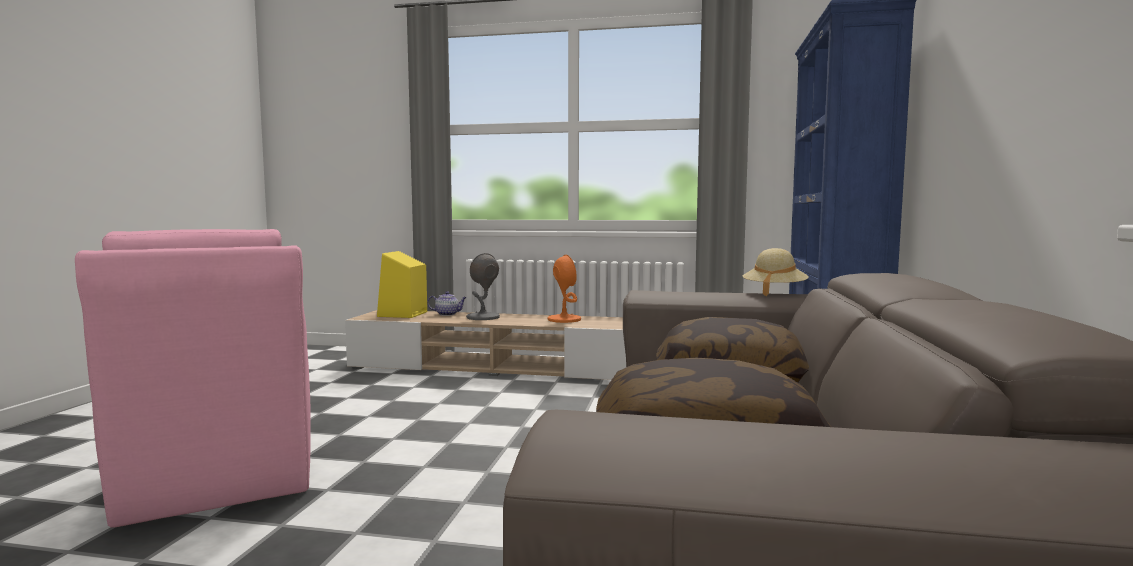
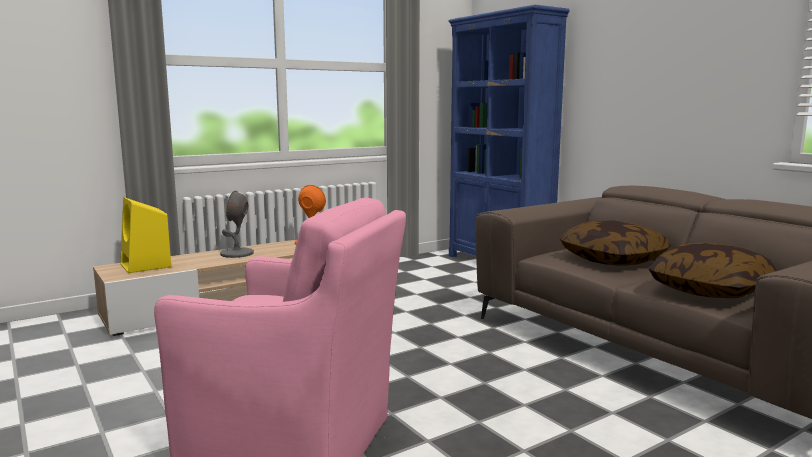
camera: 45 degrees left, 5 degrees up
(448, 314) = (192, 257): teapot -> none
(774, 292) = (556, 202): beige hat -> none

